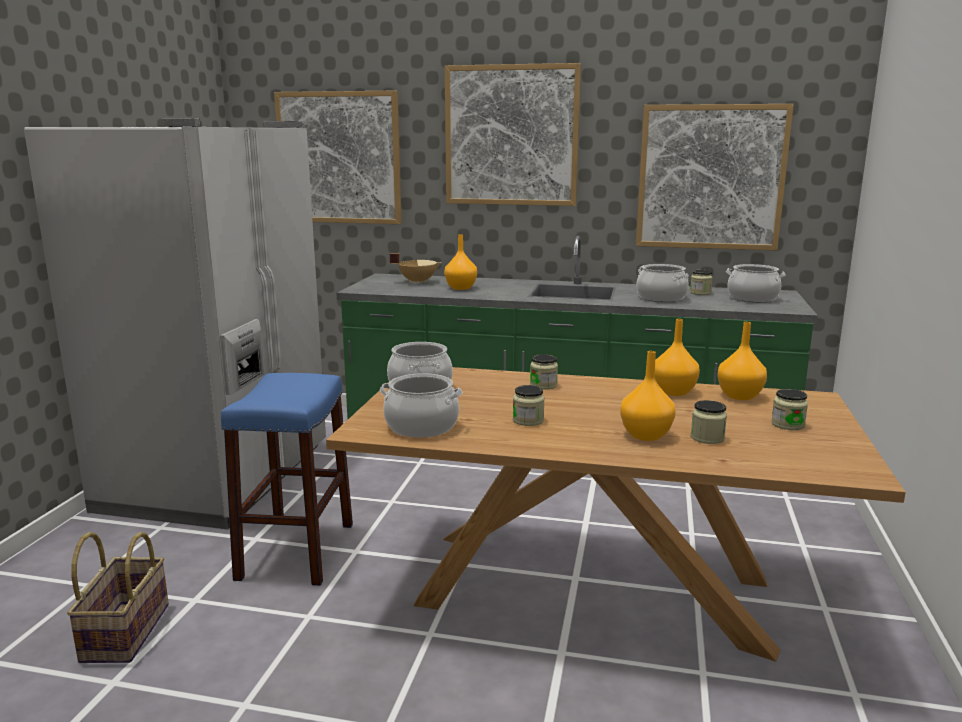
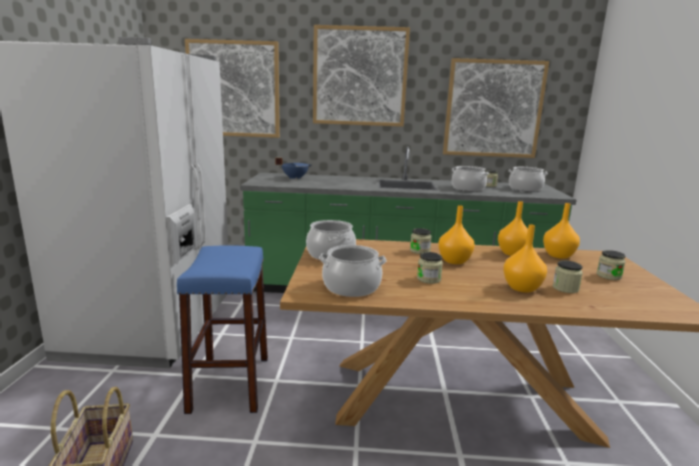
camera: 10 degrees left, 0 degrees up
(417, 282) = (294, 178): beige cooking pot -> blue cooking pot
(460, 288) = (328, 182): orange vase -> orange vase (454, 261)

